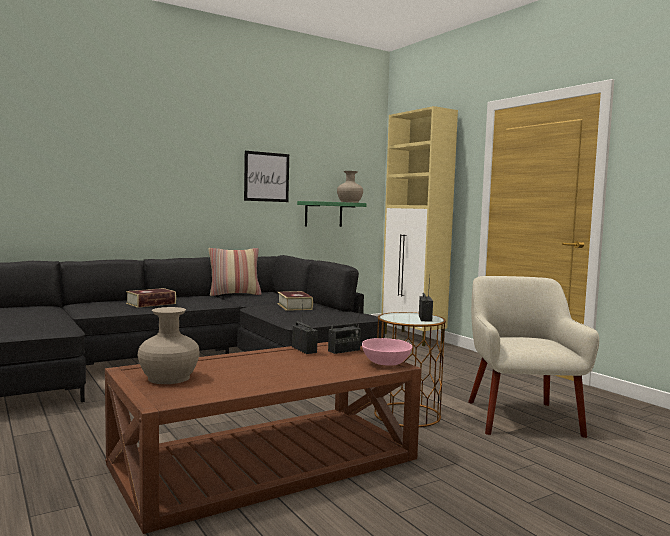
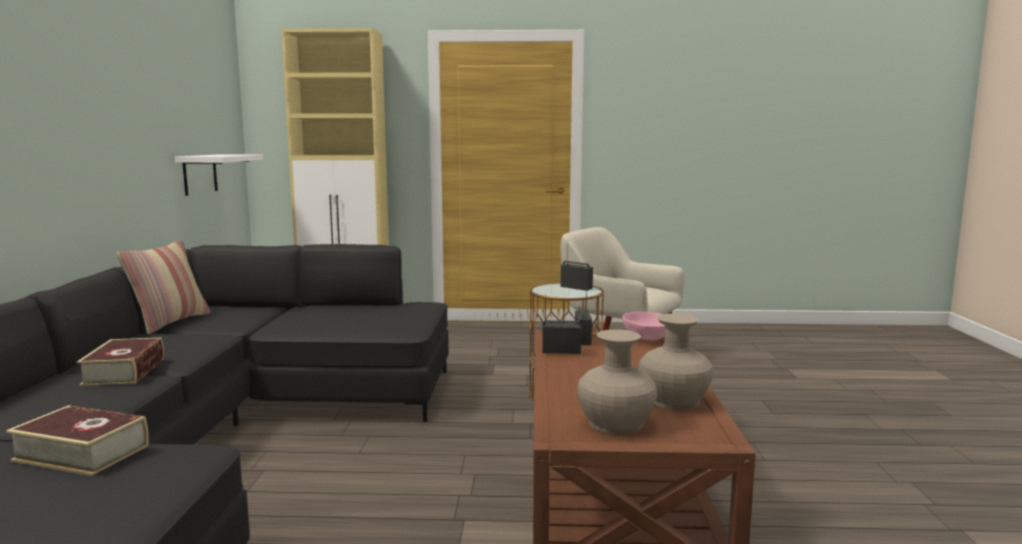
camera: 55 degrees left, 5 degrees up
(266, 177) = (140, 119): picture -> none
(294, 306) = (328, 315): book -> book (81, 453)
(323, 214) = (200, 174): green shelf -> white shelf
(349, 202) = (238, 154): beige vase -> beige vase (673, 400)

